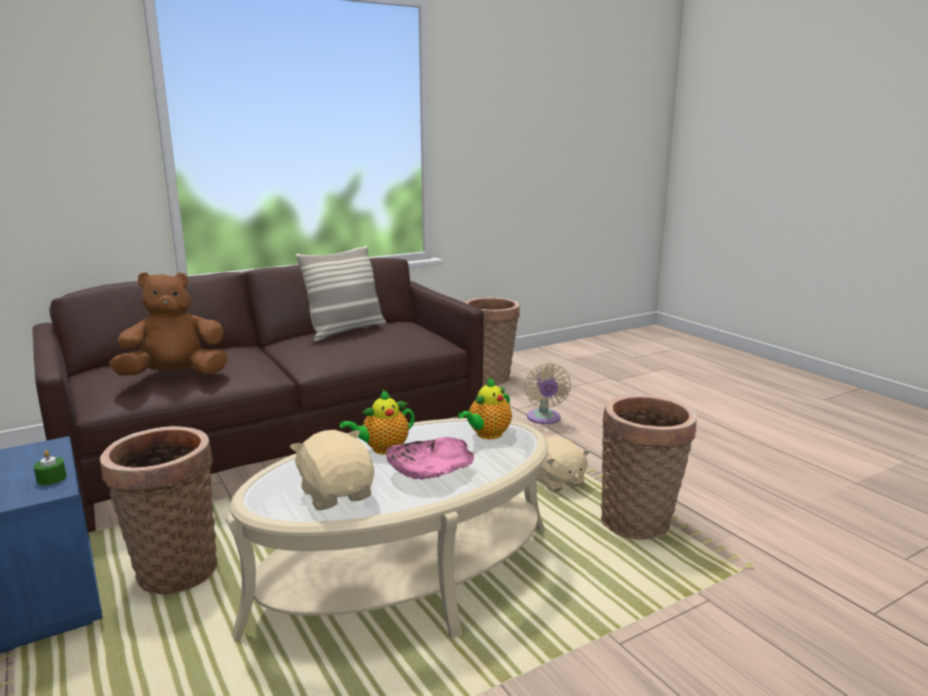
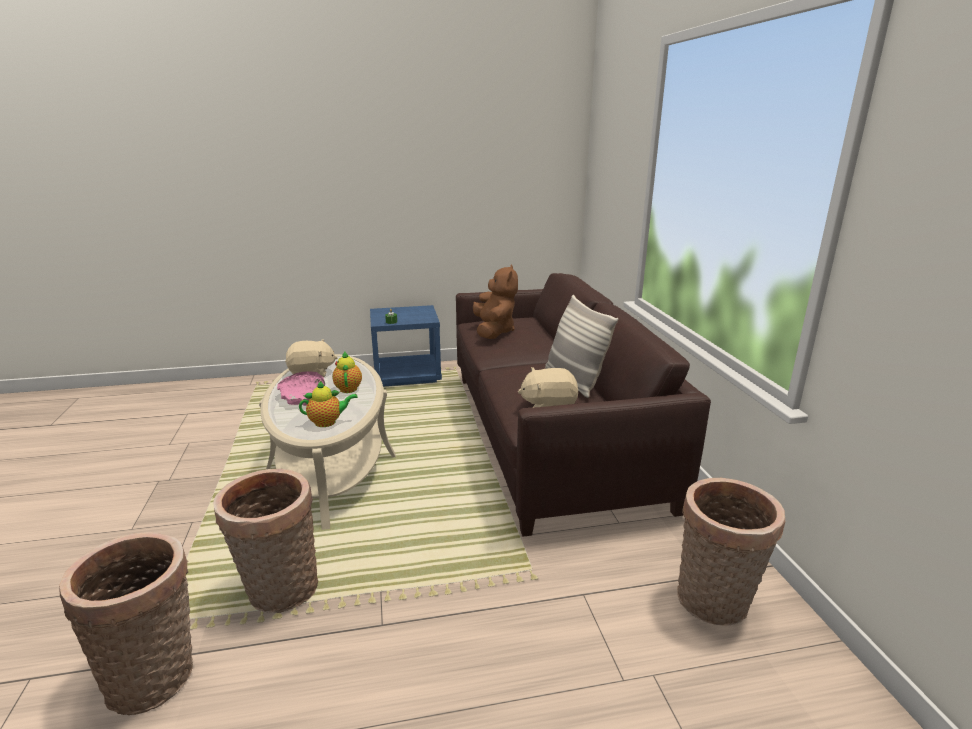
camera: 110 degrees right, 5 degrees up
(173, 569) = (407, 401): basket -> basket (156, 675)
(487, 435) = (328, 422): teapot -> teapot turned 105 degrees clockwise
(544, 419) = (540, 610): beige fan -> none
(557, 481) = (387, 565): beige plush toy -> beige plush toy (548, 406)

